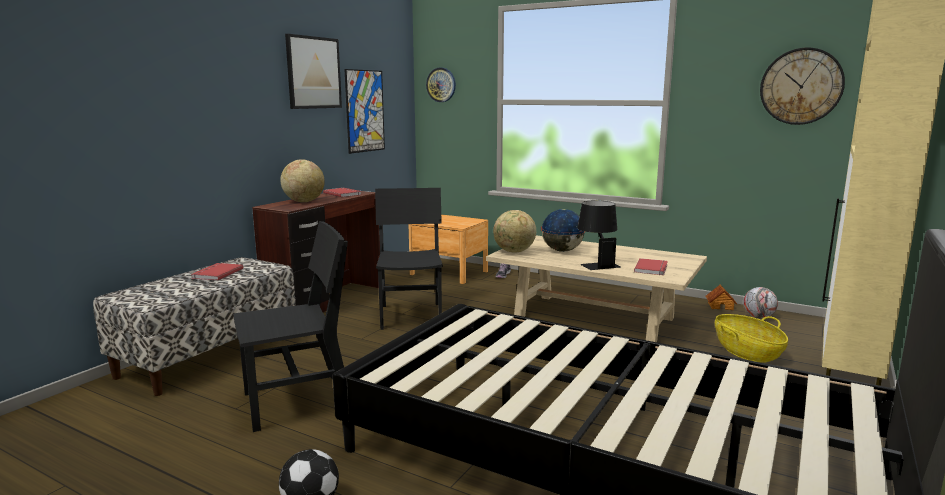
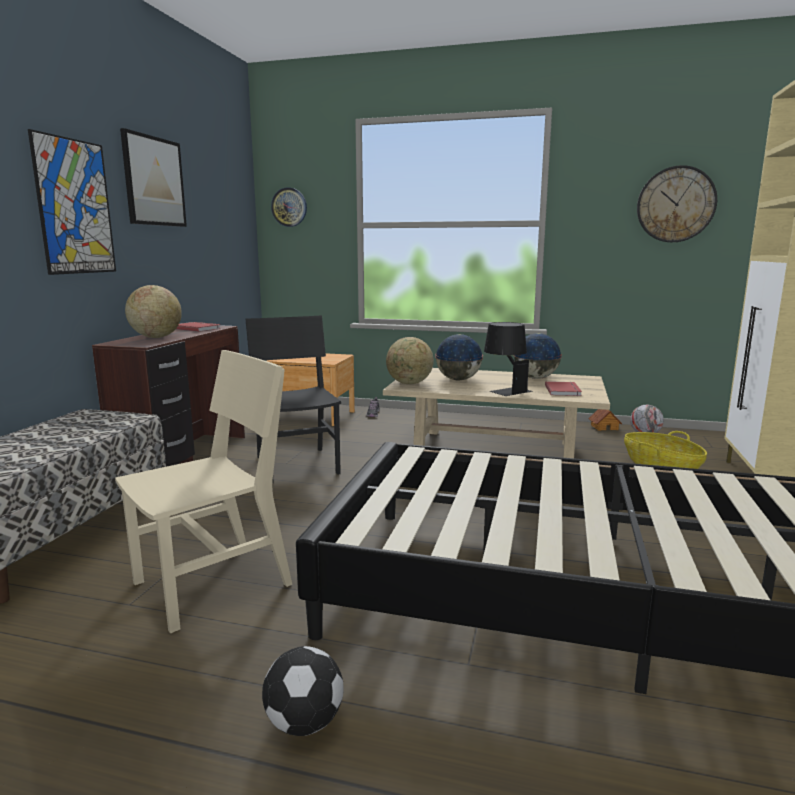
camera: 15 degrees left, 0 degrees up
(216, 273) = (61, 430): red book -> none
(298, 402) = (213, 583): black chair -> beige chair
(365, 111) = (209, 233): picture -> picture (75, 207)
(637, 254) = (535, 378): none -> globe

